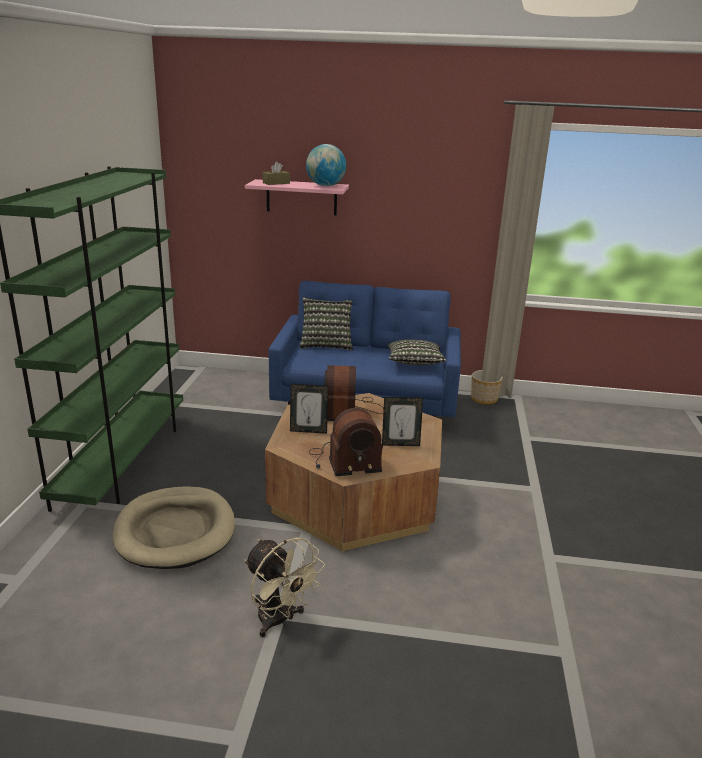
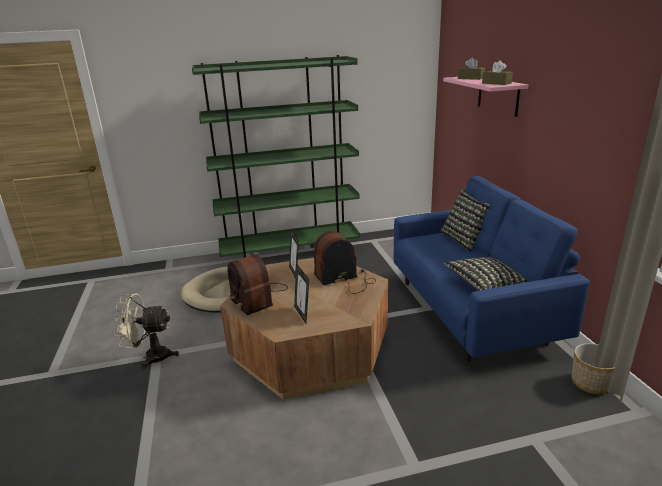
camera: 70 degrees right, 0 degrees up
(279, 621) = (150, 357): beige fan -> beige fan turned 60 degrees clockwise
(325, 186) = (496, 83): globe -> brown tissue box

